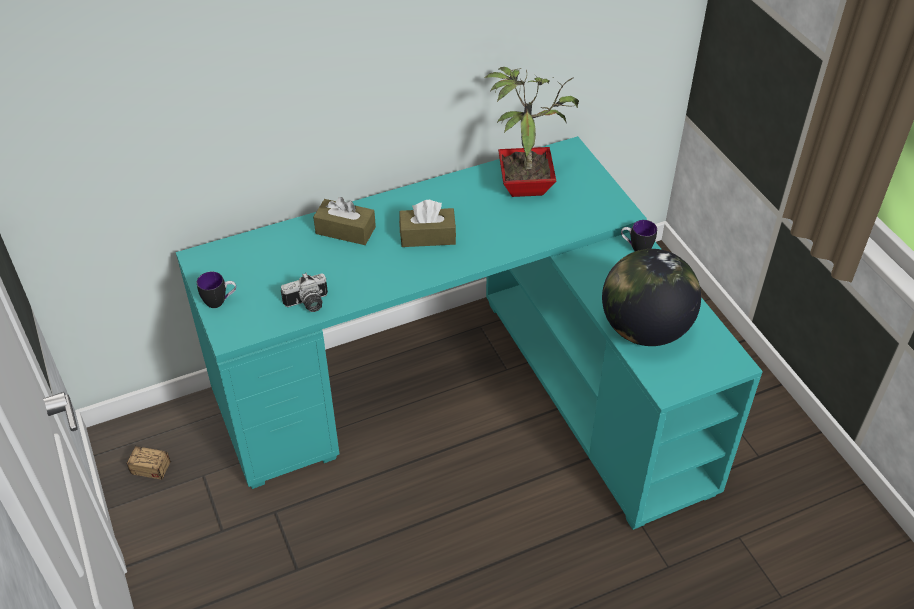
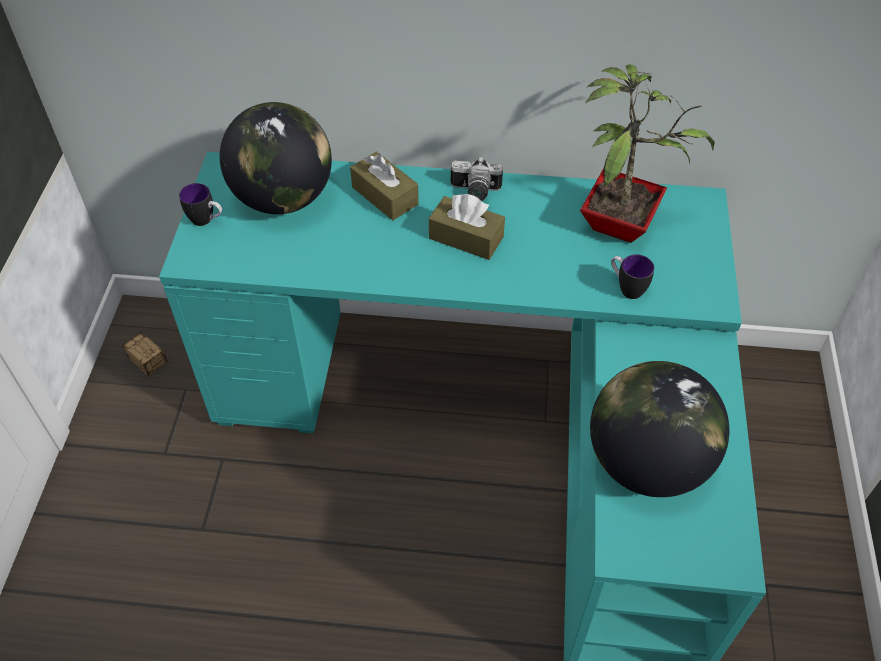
camera: 30 degrees right, 5 degrees up
(268, 262) = (283, 198): none -> globe
(308, 304) = (287, 261): camera -> camera (475, 192)
(636, 248) = (708, 354): mug -> mug (626, 288)

